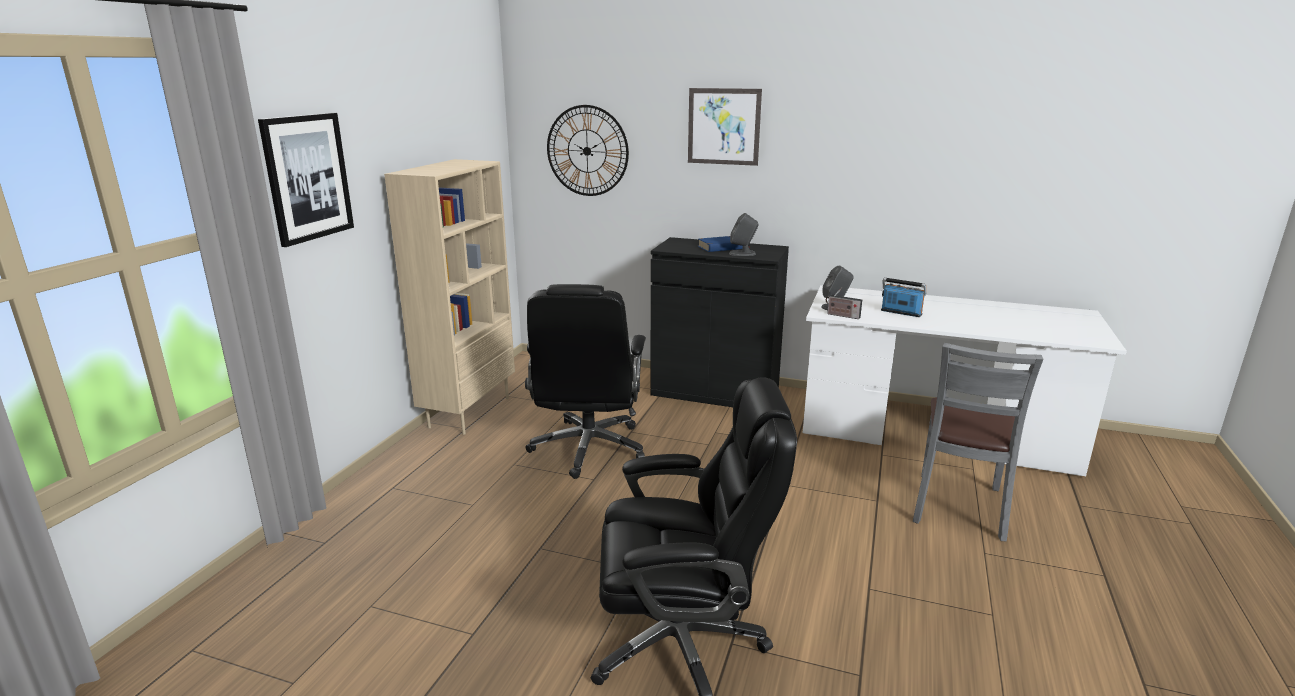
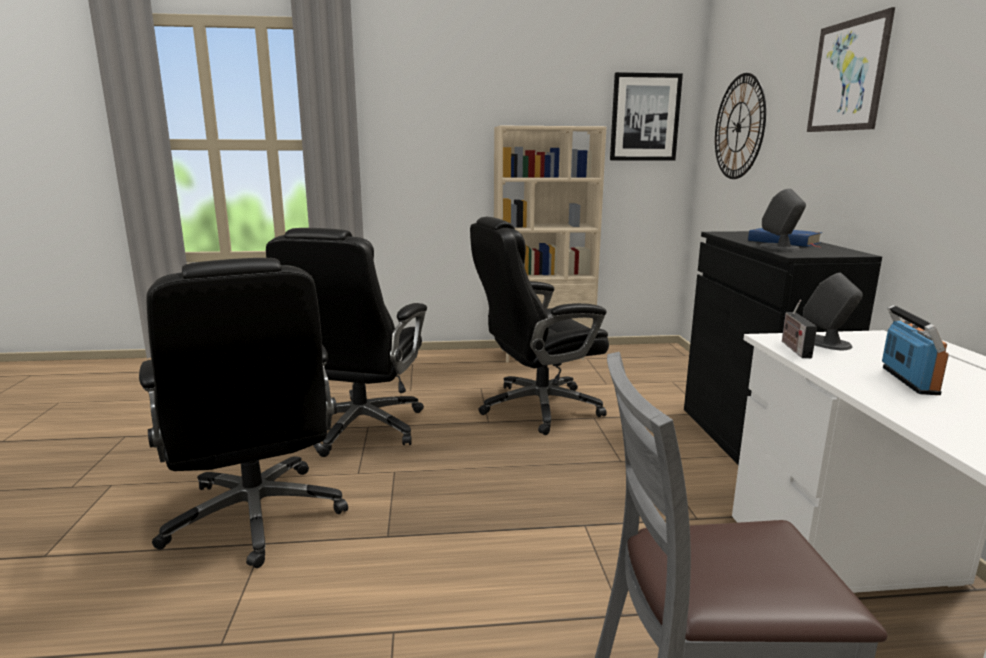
camera: 65 degrees right, 5 degrees down
(307, 177) = (416, 119): picture -> picture (645, 117)
(539, 554) = (359, 428): none -> black office chair

